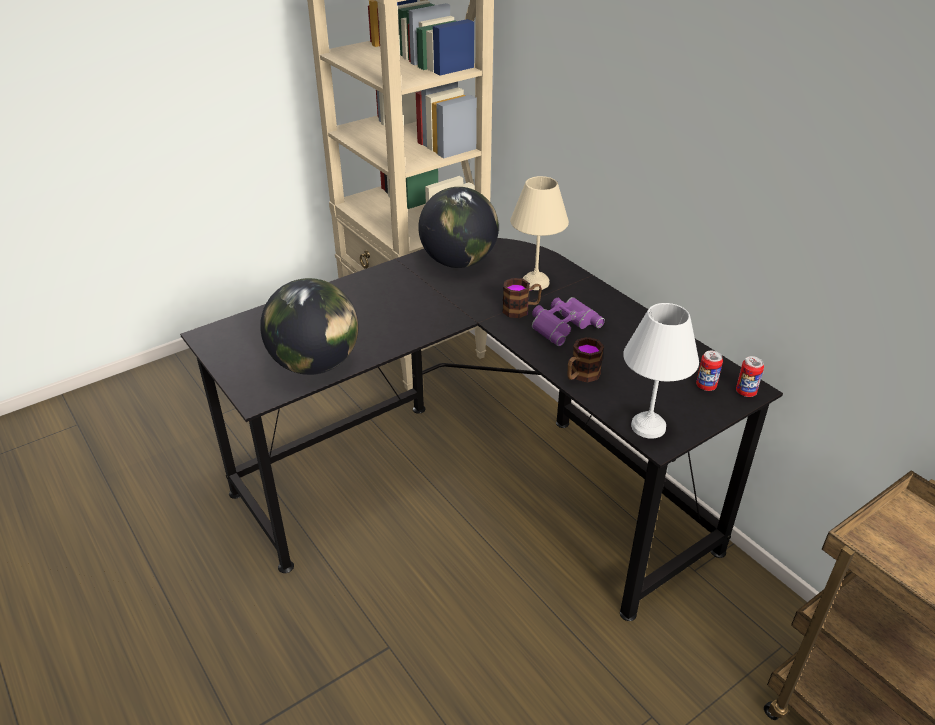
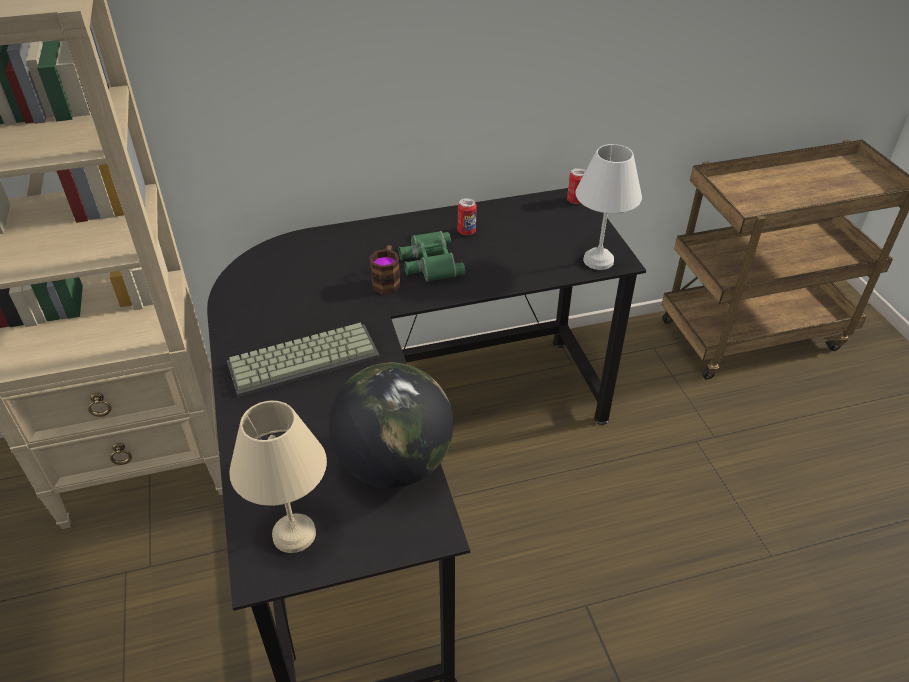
camera: 70 degrees left, 5 degrees up
(405, 297) = (304, 358): none -> keyboard
(459, 262) = (263, 300): globe -> none
(534, 283) = (345, 259): beige table lamp -> beige table lamp (294, 536)
(562, 324) = (429, 262): purple binoculars -> green binoculars
(581, 376) = (514, 275): mug -> none
(706, 386) = (559, 215): can -> can (466, 231)

